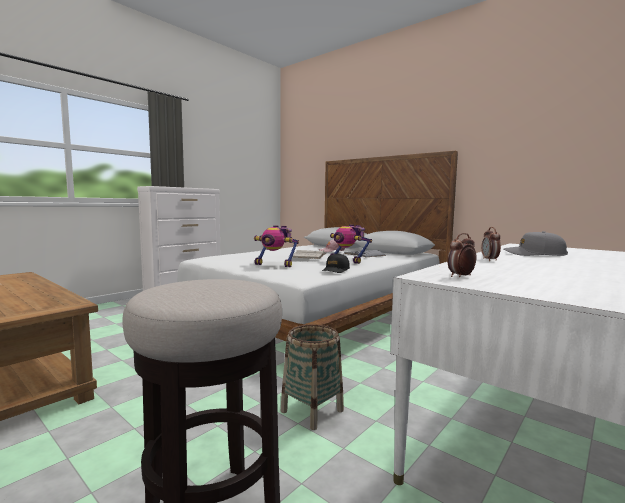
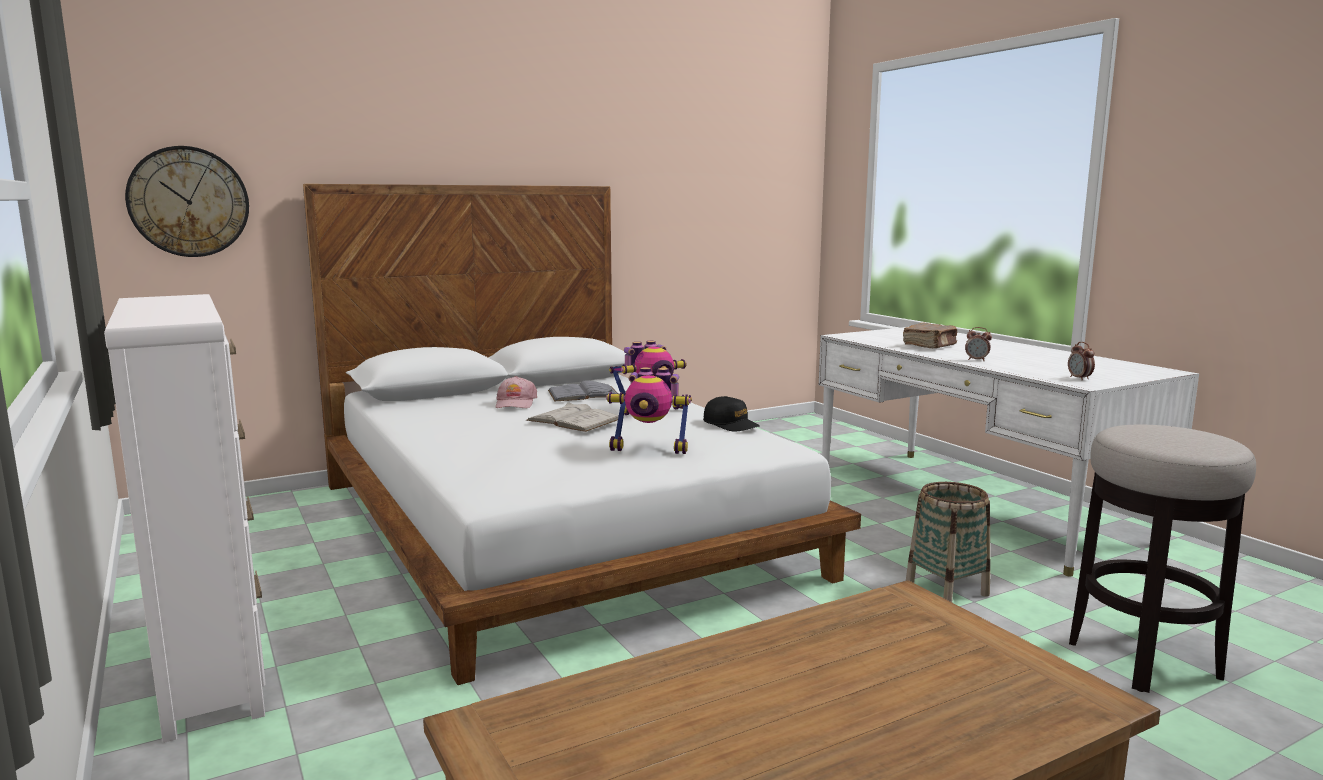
camera: 70 degrees left, 5 degrees up
(275, 265) = (650, 449): toy robot -> toy robot turned 60 degrees clockwise
(301, 170) = (188, 202): none -> wall clock
(534, 254) = (930, 346): grey cap -> brown book

